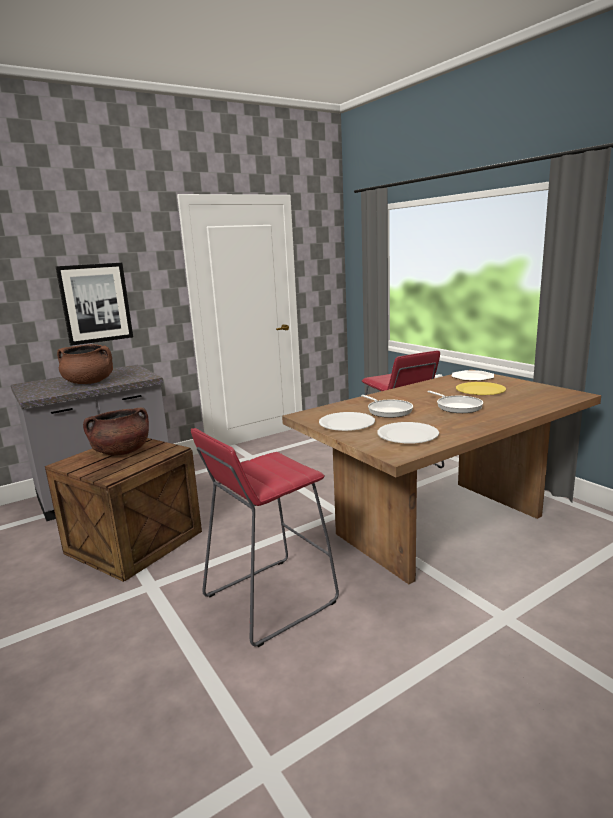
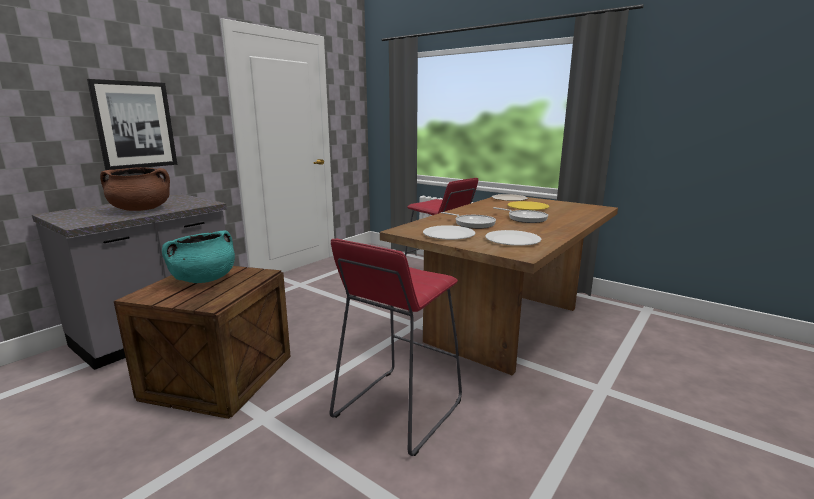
camera: 20 degrees left, 0 degrees up
(121, 452) = (204, 279): brown cooking pot -> turquoise cooking pot

